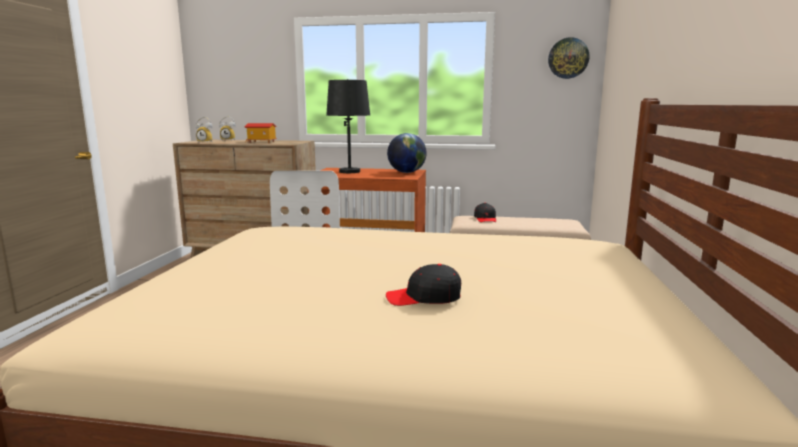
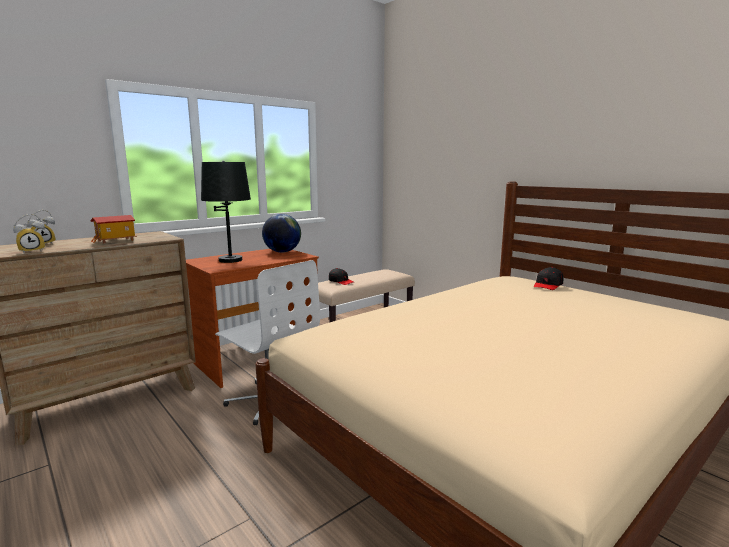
camera: 50 degrees left, 0 degrees up
(424, 298) = (592, 332): black cap -> black cap (548, 285)
(568, 58) = (364, 145): wall clock -> none

